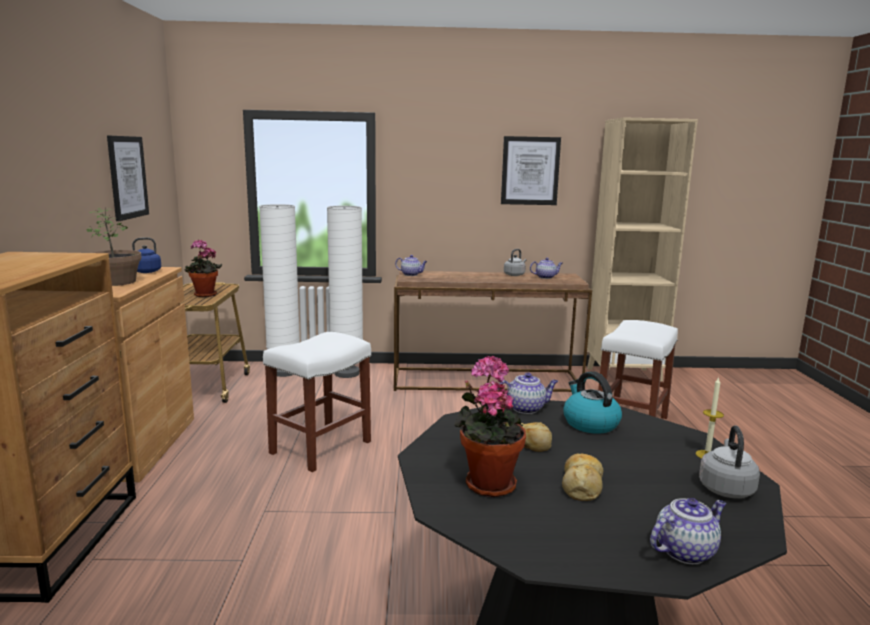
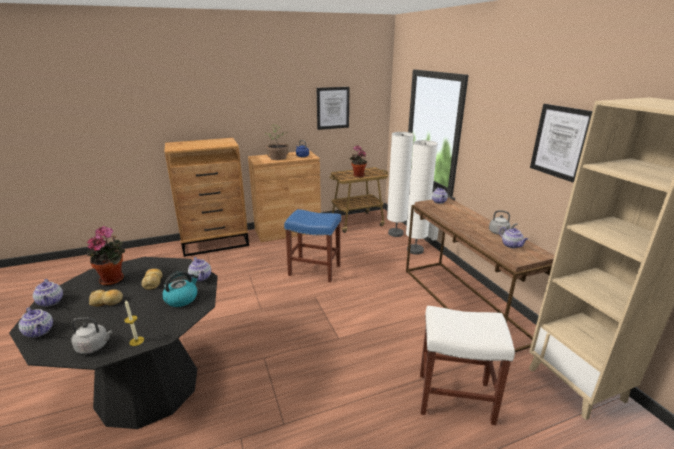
camera: 70 degrees right, 10 degrees up
(321, 446) = (315, 270): white stool -> blue stool
(564, 553) = (51, 302): none -> teapot

